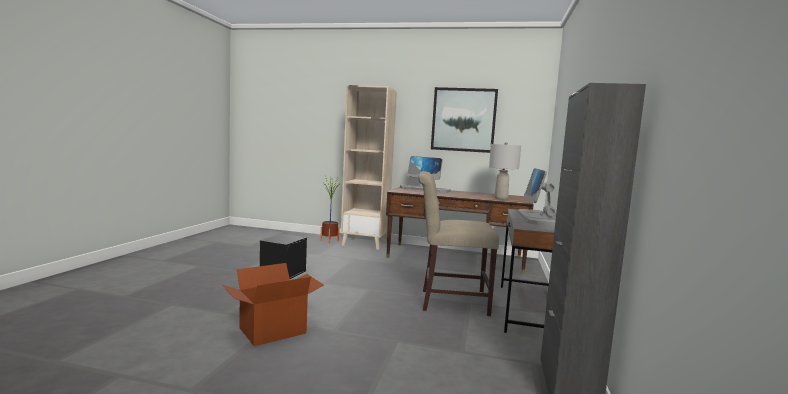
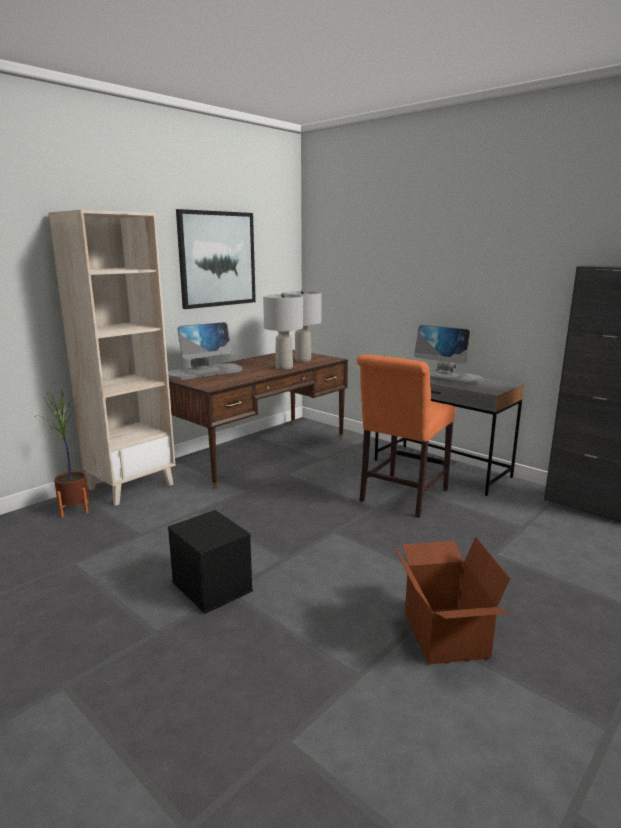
camera: 60 degrees left, 10 degrees up
(449, 301) = (401, 497): beige chair -> orange chair
(470, 196) = (284, 368): none -> grey table lamp

